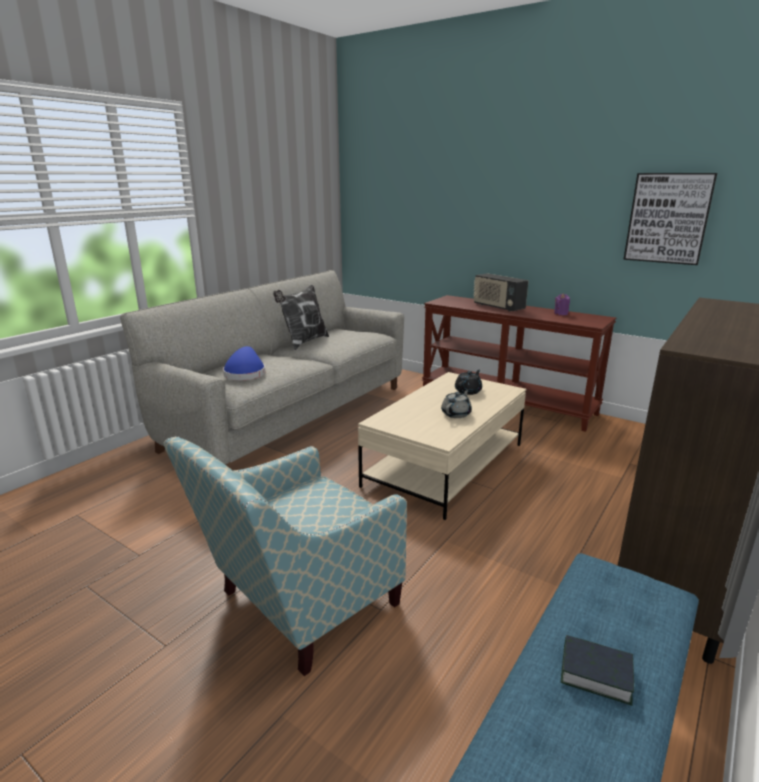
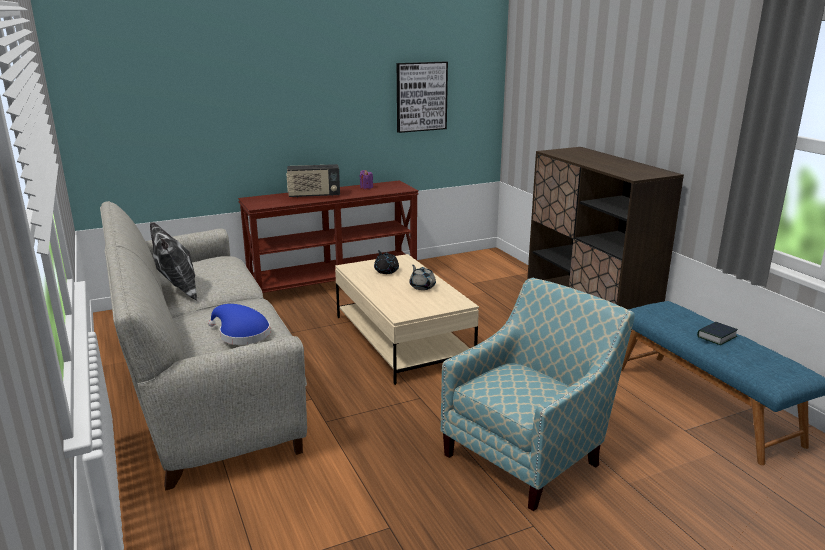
camera: 60 degrees left, 0 degrees up
(297, 607) = (529, 453): armchair -> armchair turned 120 degrees counterclockwise

